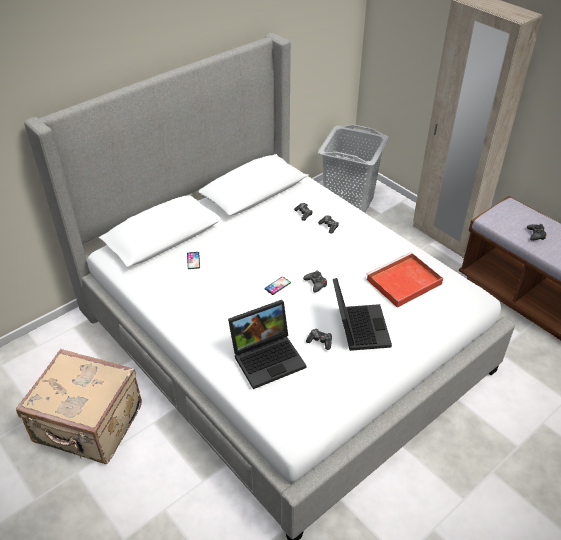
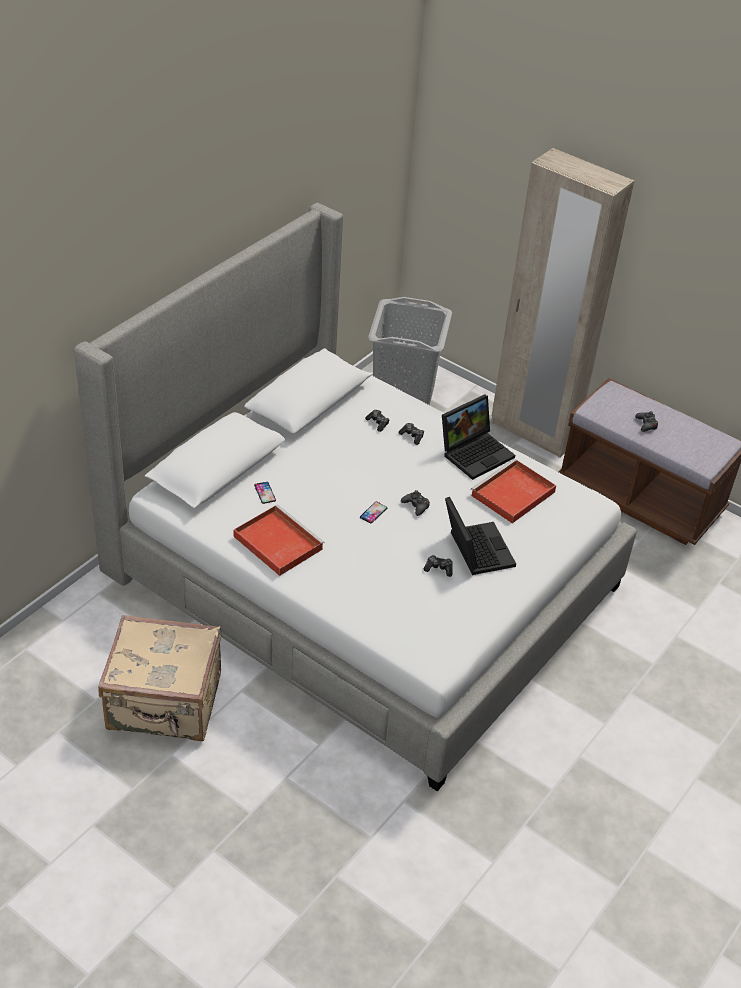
camera: 15 degrees left, 0 degrees up
(188, 302) = (276, 542): none -> red tray
(268, 357) = (388, 591): laptop -> laptop (476, 452)

